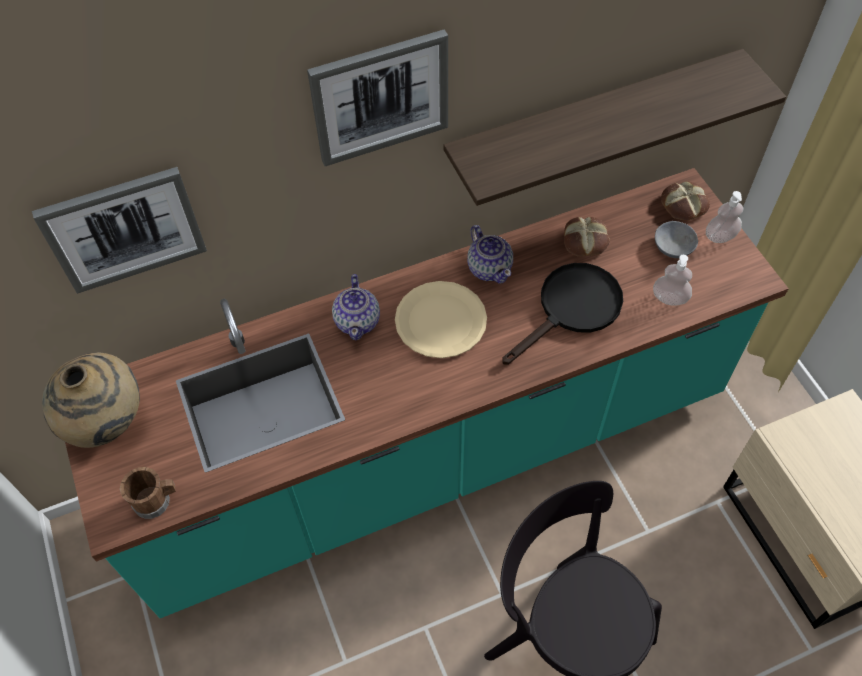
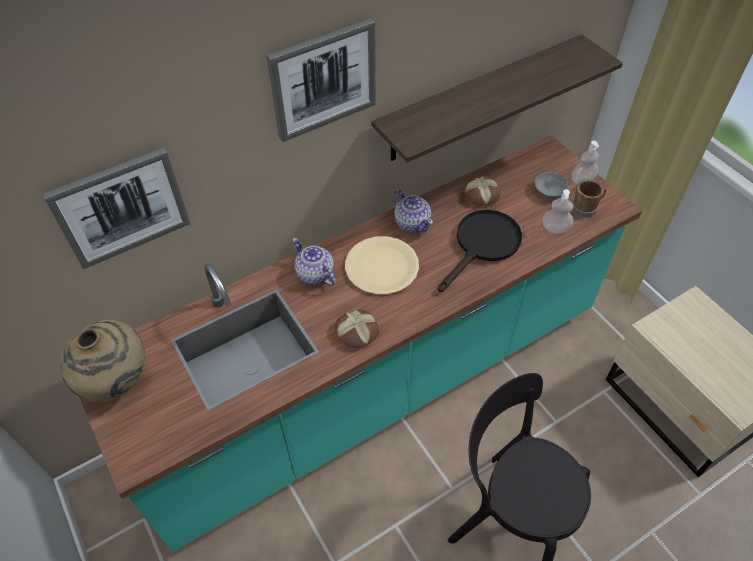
camera: 10 degrees left, 5 degrees down
(156, 501) = (169, 439): brown mug -> brown mug (586, 208)
(358, 321) = (315, 275): teapot -> teapot turned 150 degrees clockwise
(684, 206) = (550, 162): bread -> bread (357, 332)

